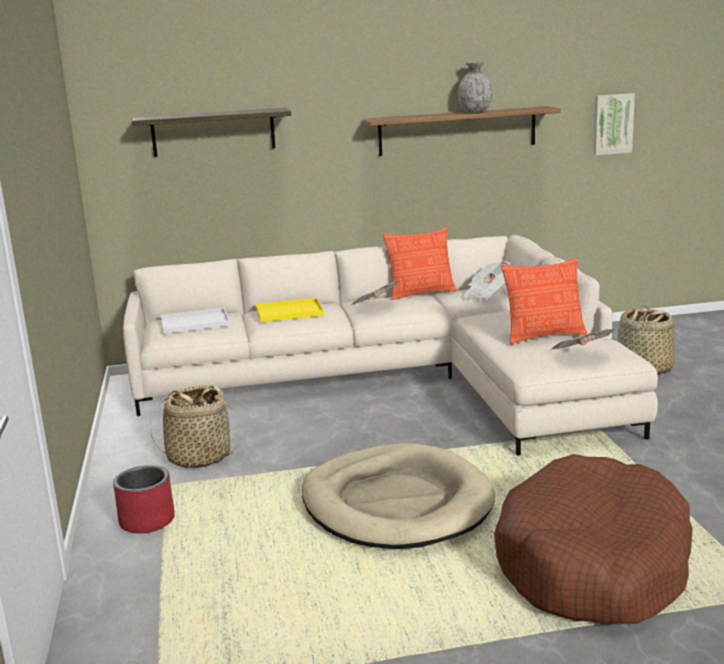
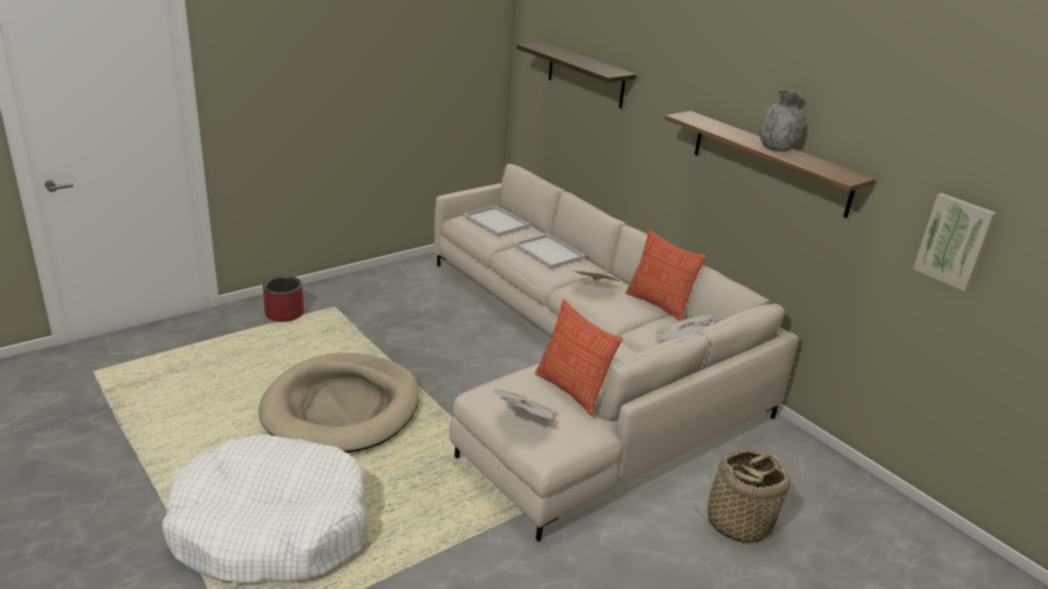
camera: 60 degrees right, 10 degrees up
(198, 457) = (382, 307): basket -> none
(288, 312) = (547, 252): yellow tray -> white tray
(594, 564) = (272, 528): brown dog bed -> white dog bed

